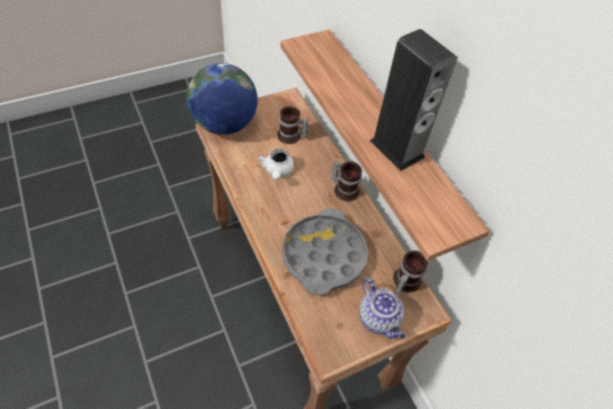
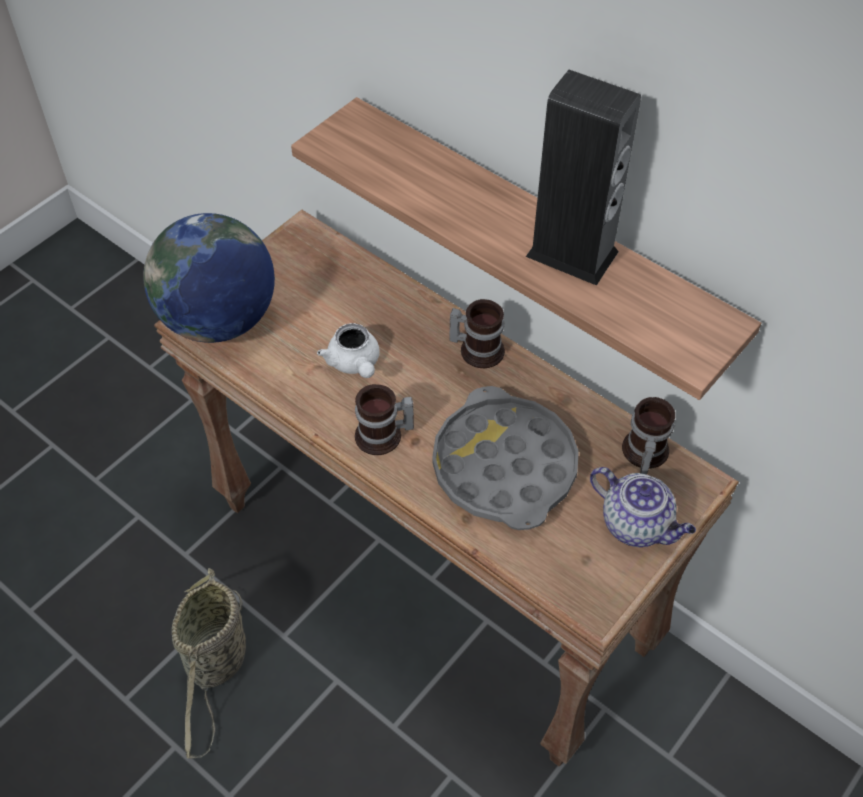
camera: 20 degrees left, 0 degrees up
(173, 296) = (216, 665): none -> basket
(291, 137) = (343, 298): mug -> mug (383, 437)

